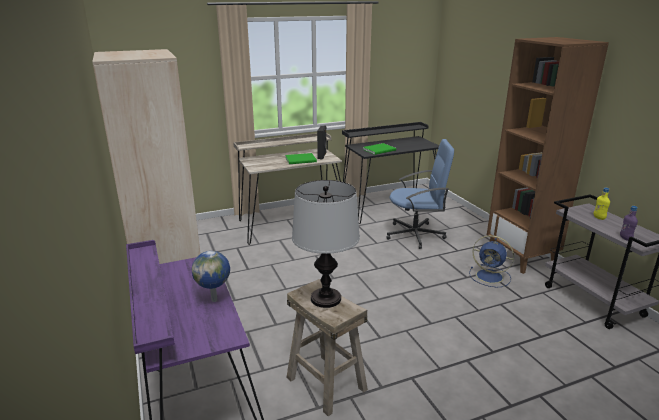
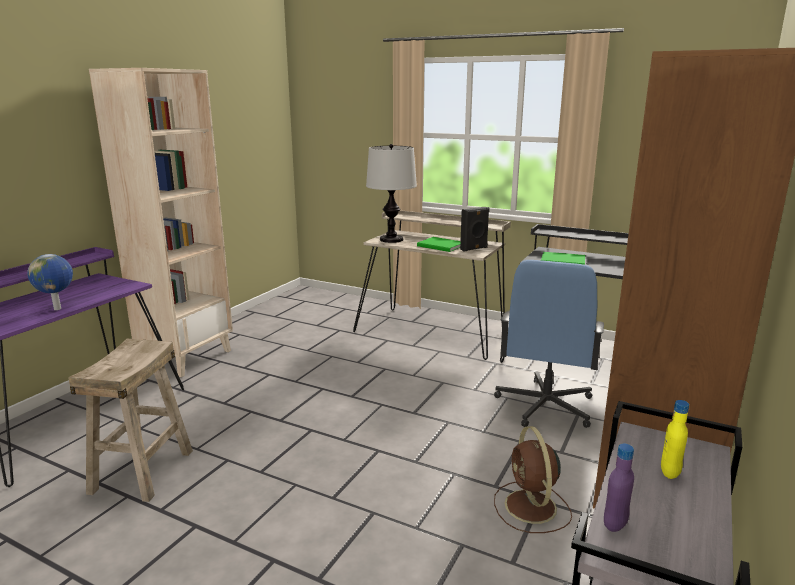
camera: 50 degrees right, 5 degrees down
(325, 299) = (131, 357): table lamp -> table lamp (391, 239)
(416, 235) = (544, 406): blue office chair -> blue office chair turned 60 degrees clockwise
(490, 276) = (531, 508): blue fan -> brown fan

